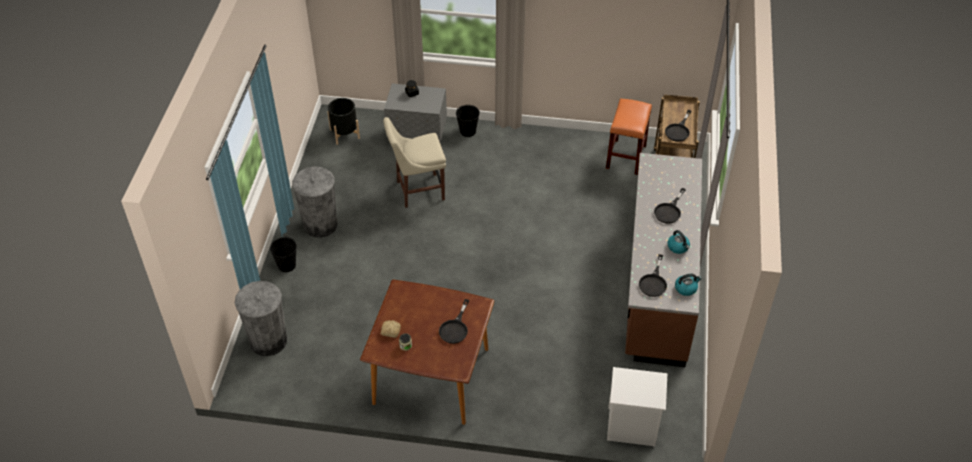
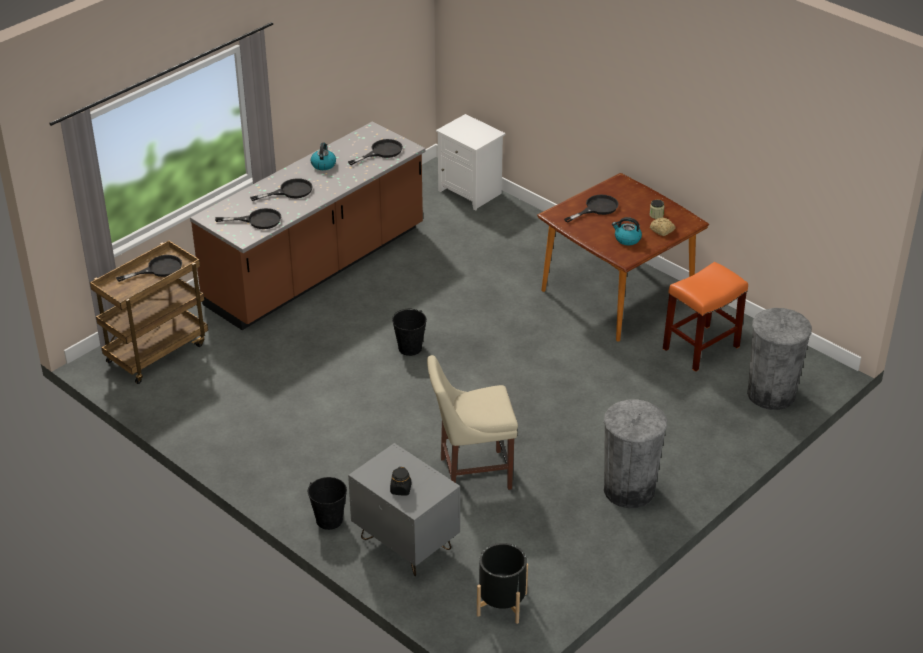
camera: 145 degrees left, 10 degrees down
(286, 265) = (703, 461): black bucket -> black bucket (410, 348)
(417, 190) = (471, 473): beige chair -> beige chair turned 150 degrees clockwise
(625, 156) = (180, 392): orange stool -> orange stool (701, 348)
(658, 177) = (258, 220): none -> black frying pan
(686, 288) = (359, 138): kettle -> kettle (627, 239)

